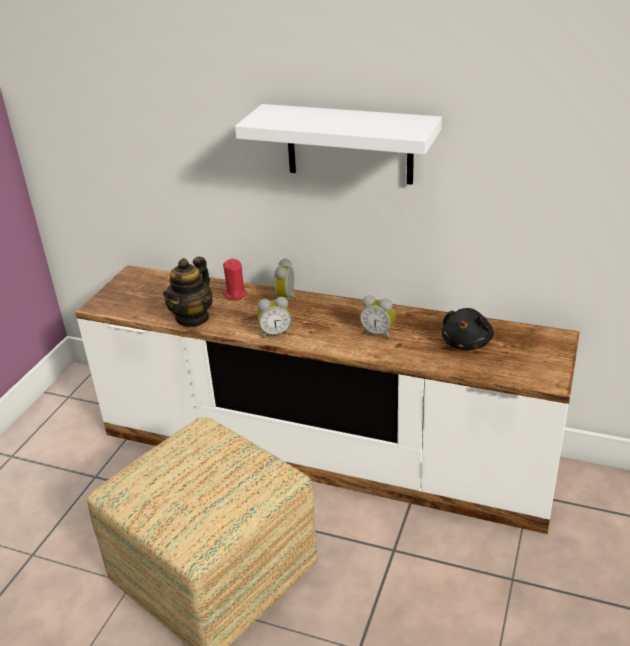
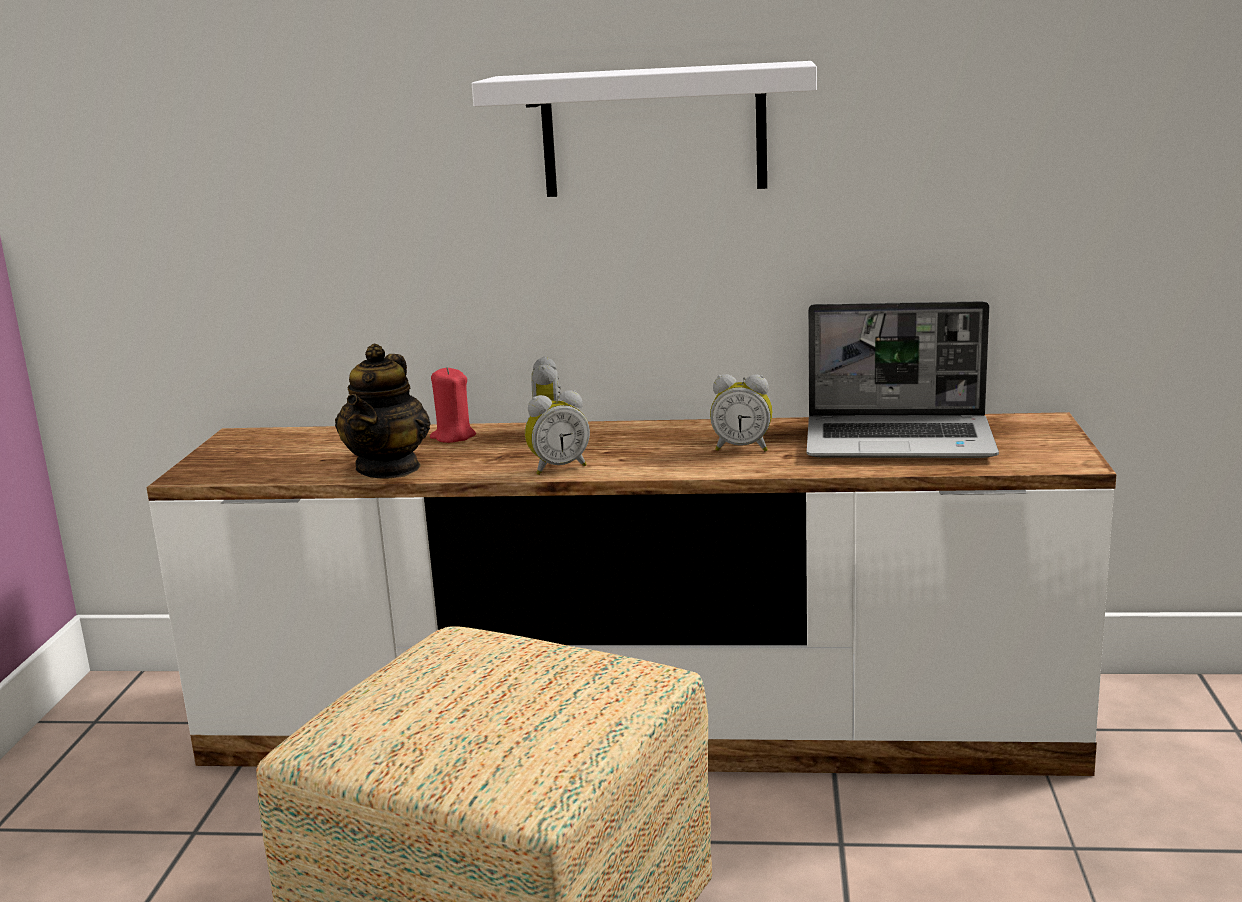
camera: 15 degrees left, 15 degrees down
(467, 343) = (901, 441): black plush toy -> laptop

